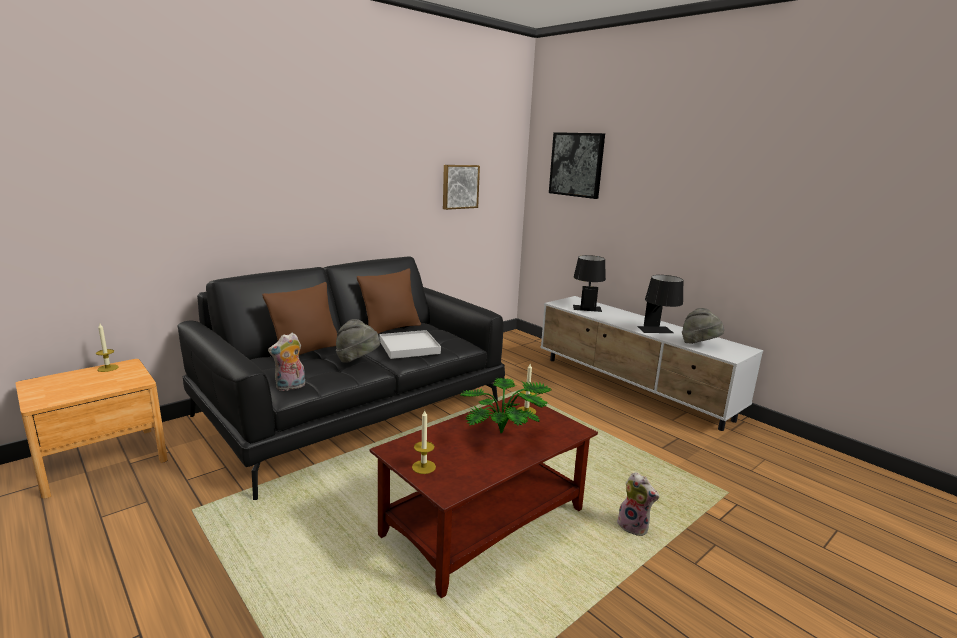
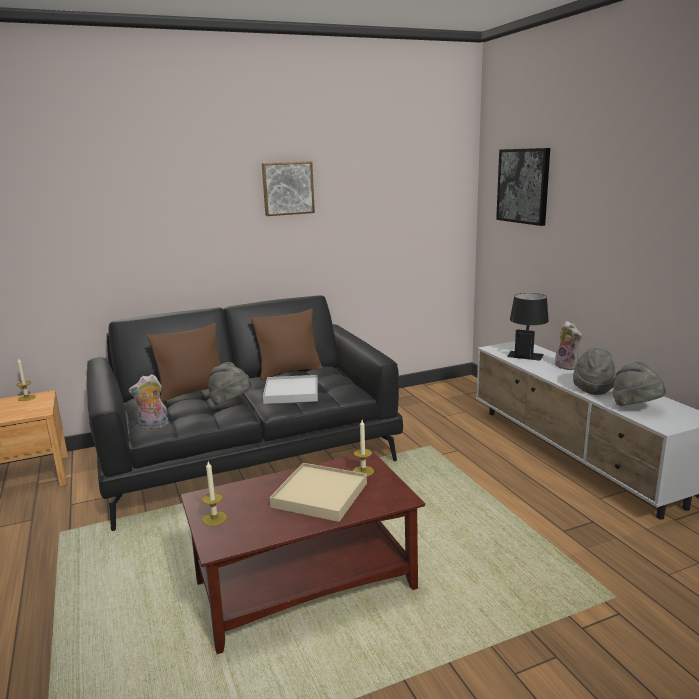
camera: 20 degrees right, 0 degrees up
(459, 186) = (388, 217): picture -> picture (287, 188)
(505, 435) = (319, 495): potted plant -> beige tray
(634, 527) = (467, 618): plush toy -> plush toy (567, 366)
(658, 332) = (592, 388): black table lamp -> grey hat

